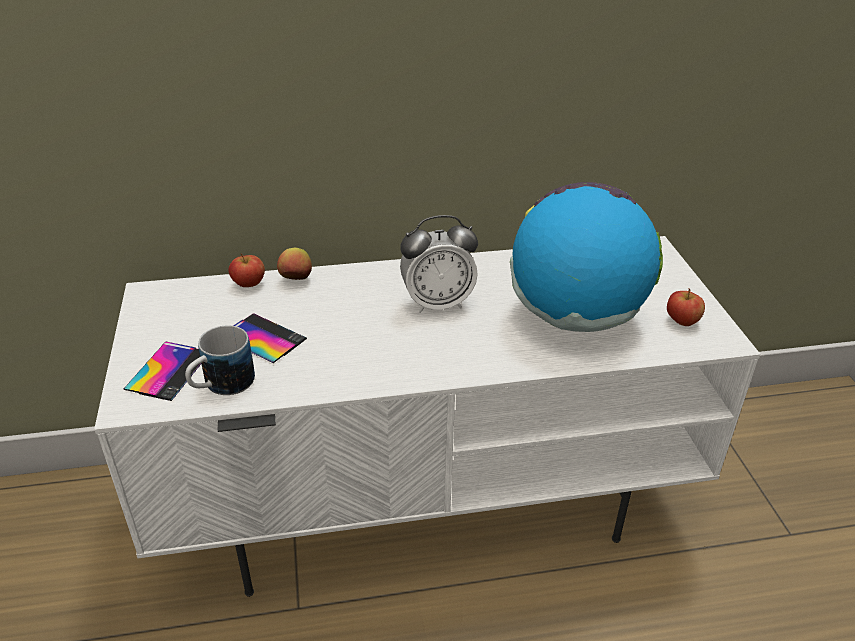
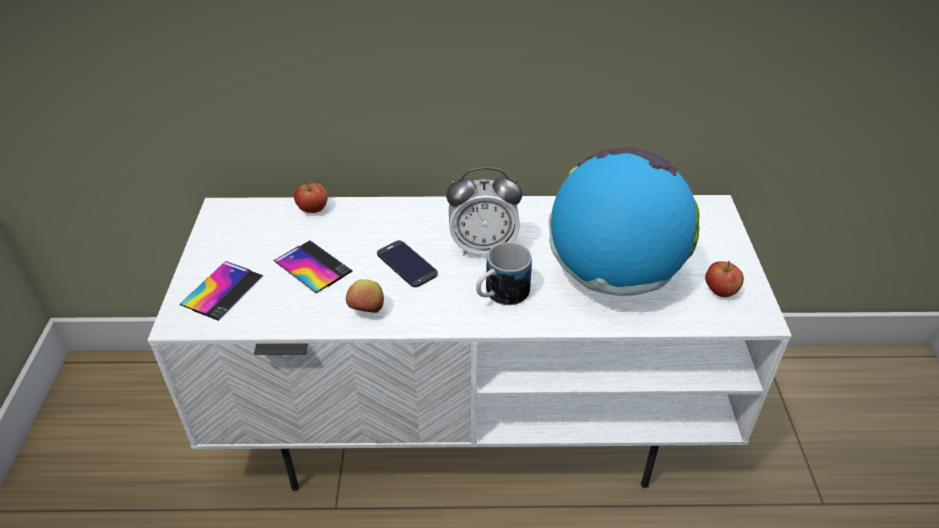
camera: 10 degrees right, 5 degrees up
(221, 386) = (265, 311): mug -> mug (500, 295)
(296, 279) = (357, 209): apple -> apple (367, 311)
(363, 326) = (407, 264): none -> phone

